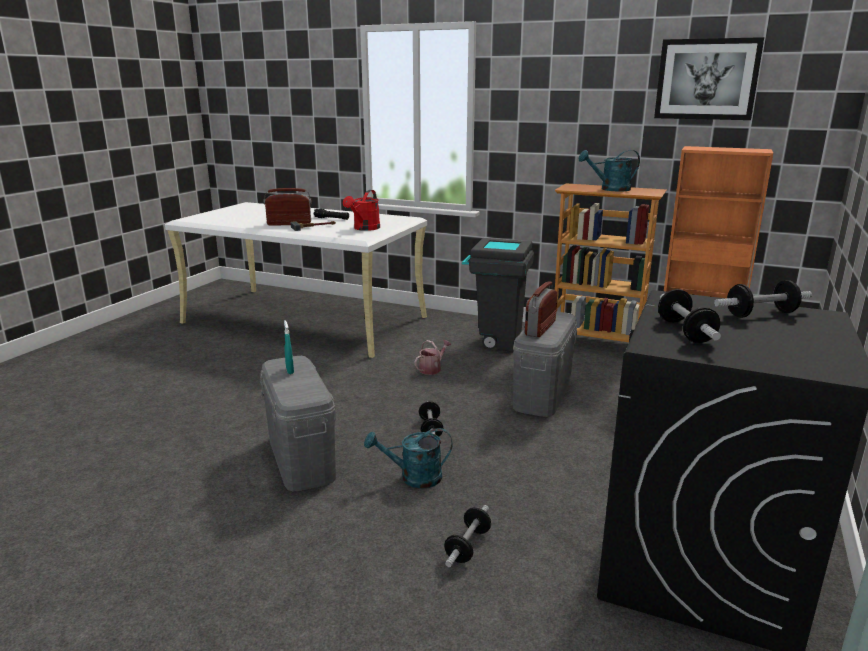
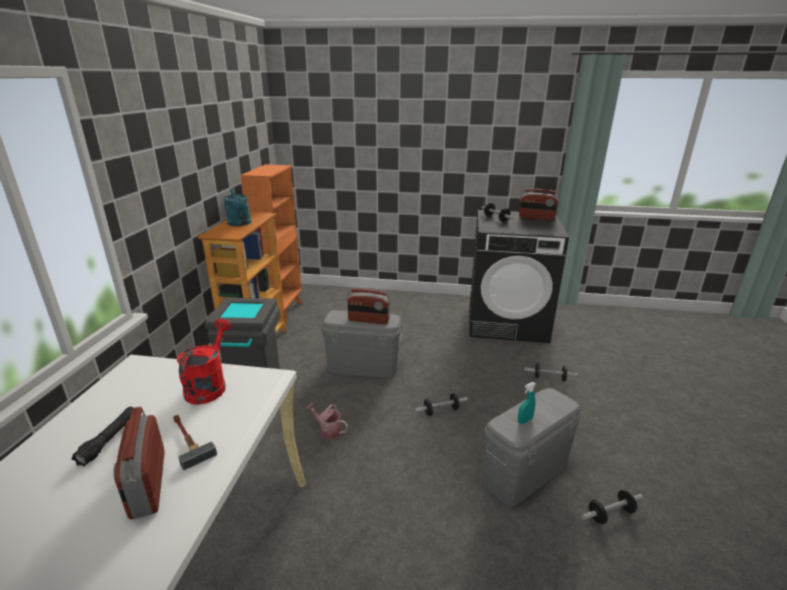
camera: 105 degrees left, 5 degrees up
(364, 229) = (209, 385): red watering can -> red watering can turned 90 degrees counterclockwise
(413, 478) = (506, 407): turquoise watering can -> none
(685, 331) = (533, 228): dumbbell -> dumbbell (610, 514)
(706, 79) = (231, 122): picture -> none
(796, 353) = (536, 218): none -> radio

